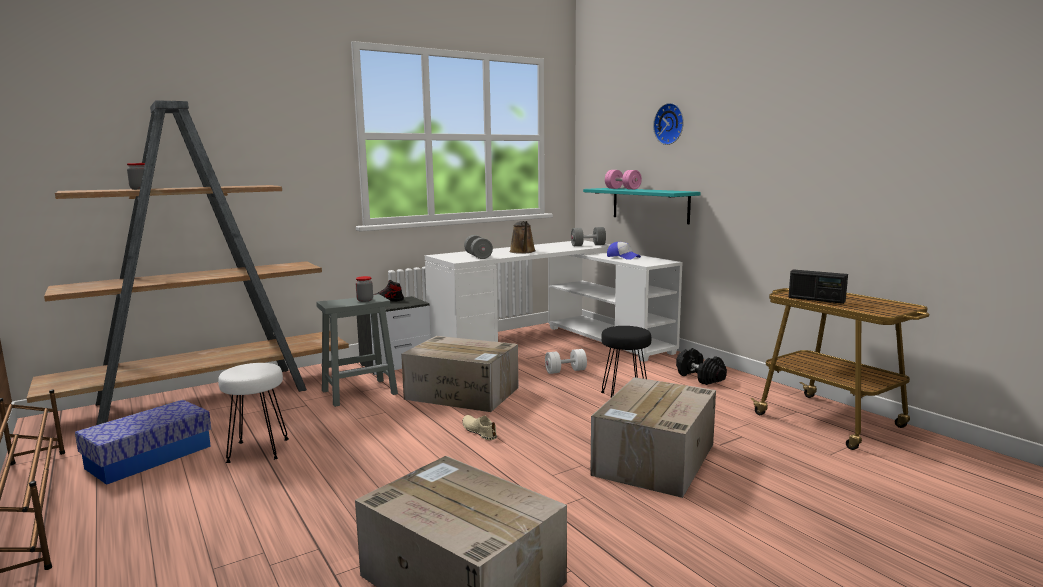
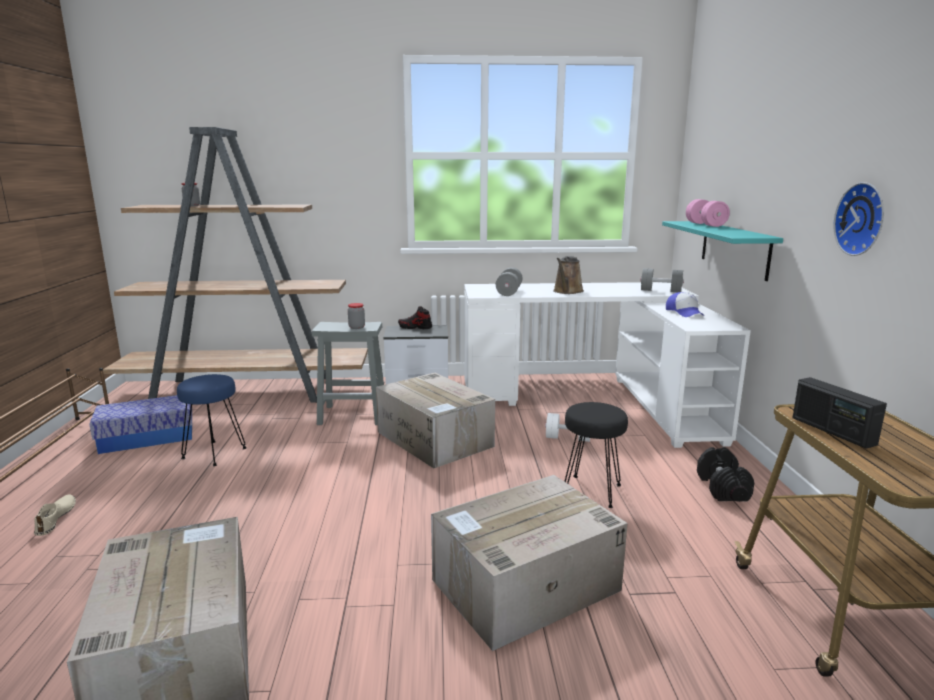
camera: 30 degrees right, 5 degrees up
(258, 450) = (215, 453): white stool -> blue stool
(479, 431) = (396, 487): beige shoe -> beige shoe (56, 518)
(670, 124) = (765, 140): wall clock -> wall clock (863, 219)

